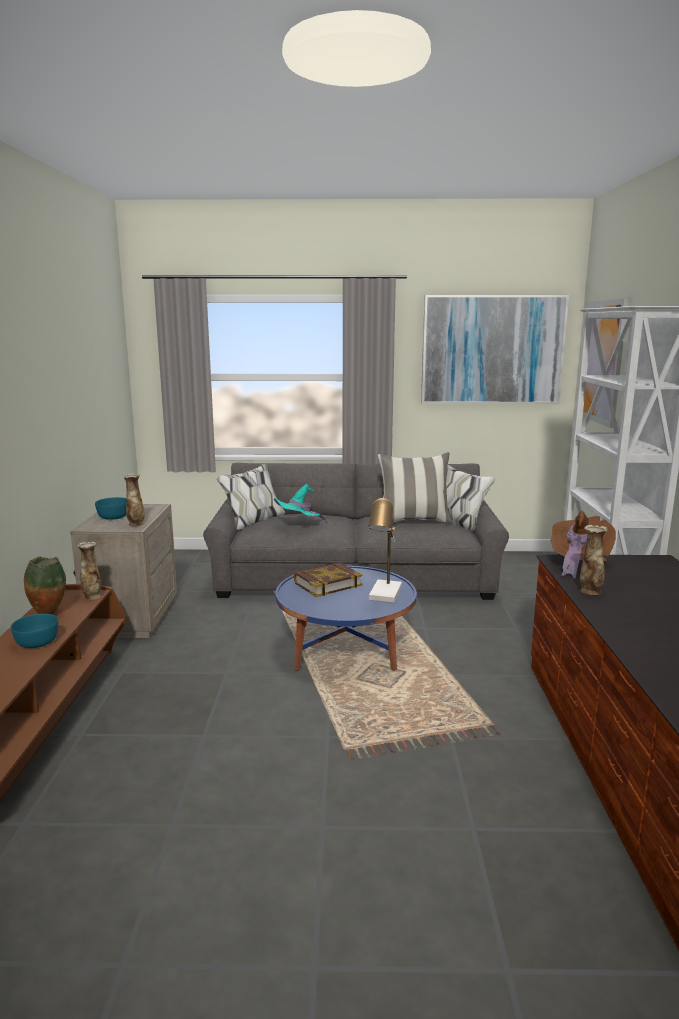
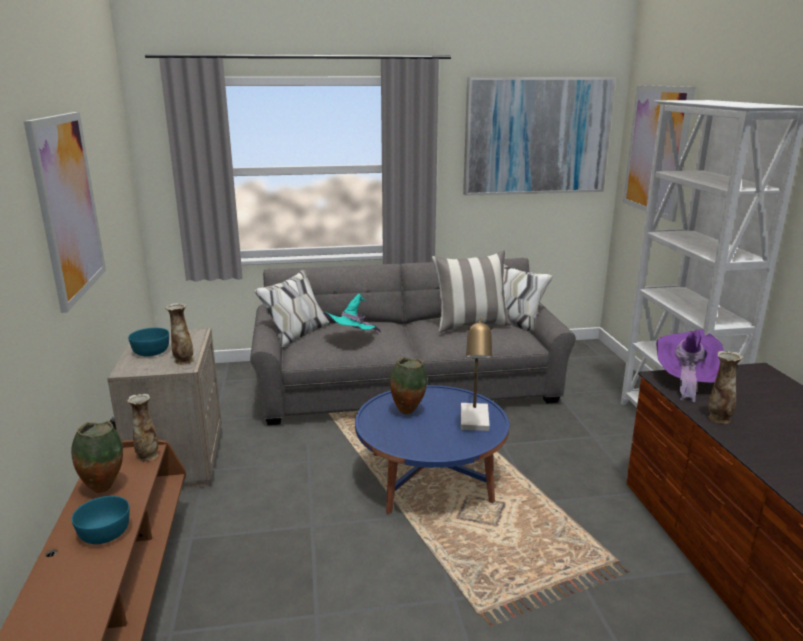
camera: 10 degrees left, 5 degrees up
(51, 388) = (67, 207): none -> picture
(327, 584) = (408, 412): book -> vase
(578, 564) = (686, 382): brown hat -> purple hat

